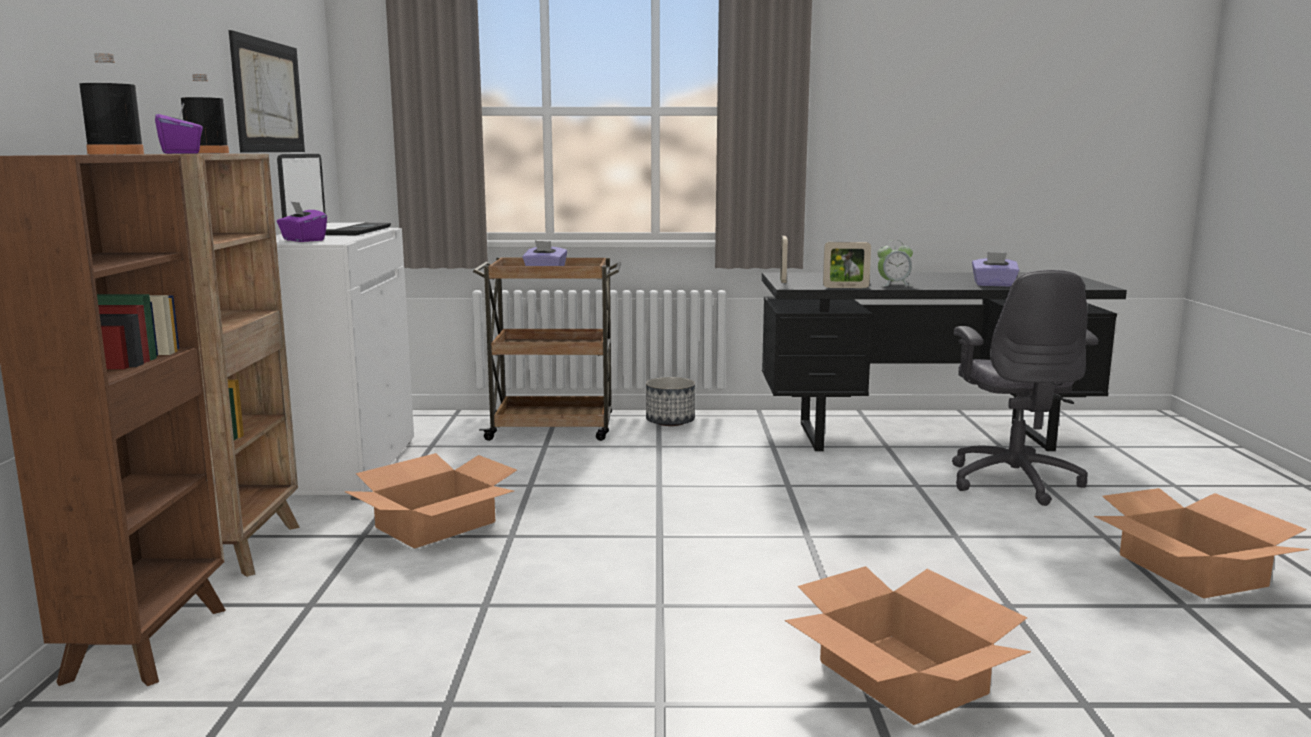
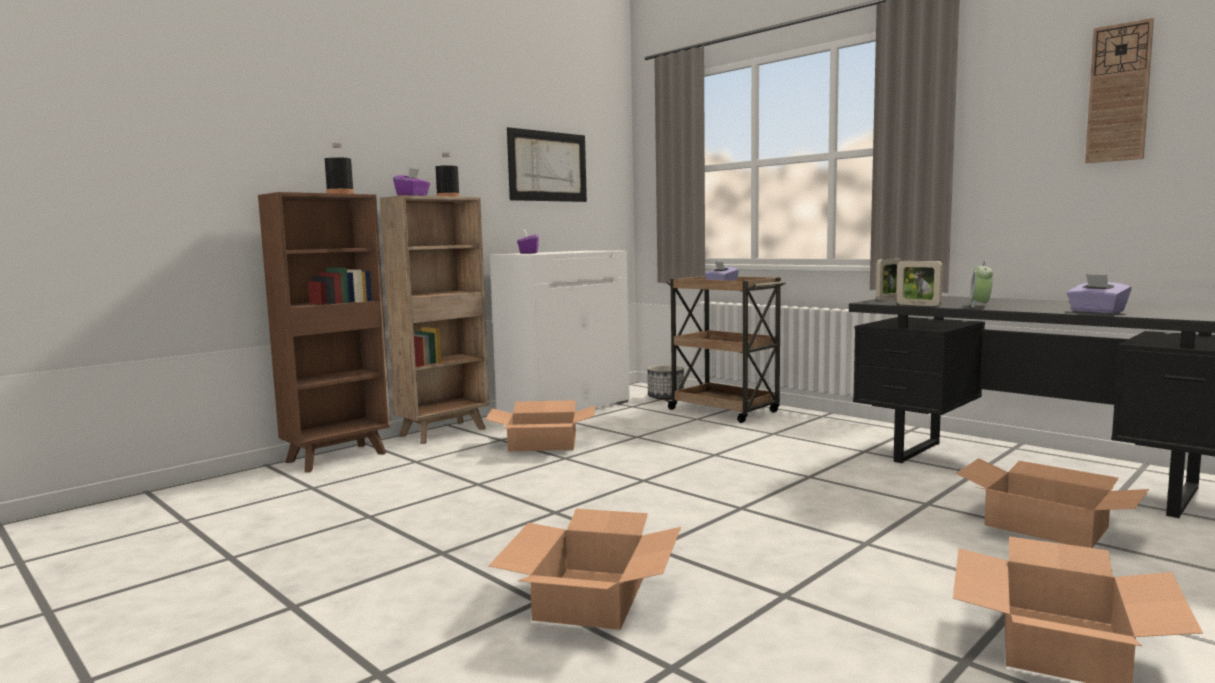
camera: 45 degrees right, 5 degrees down
(338, 231) = (578, 251): laptop -> none
(670, 421) = (820, 421): planter -> planter (665, 397)
(893, 284) = (980, 305): alarm clock -> alarm clock turned 75 degrees clockwise
(941, 79) = (1118, 93): none -> wall clock
(1013, 481) = (1045, 526): grey office chair -> cardboard box

